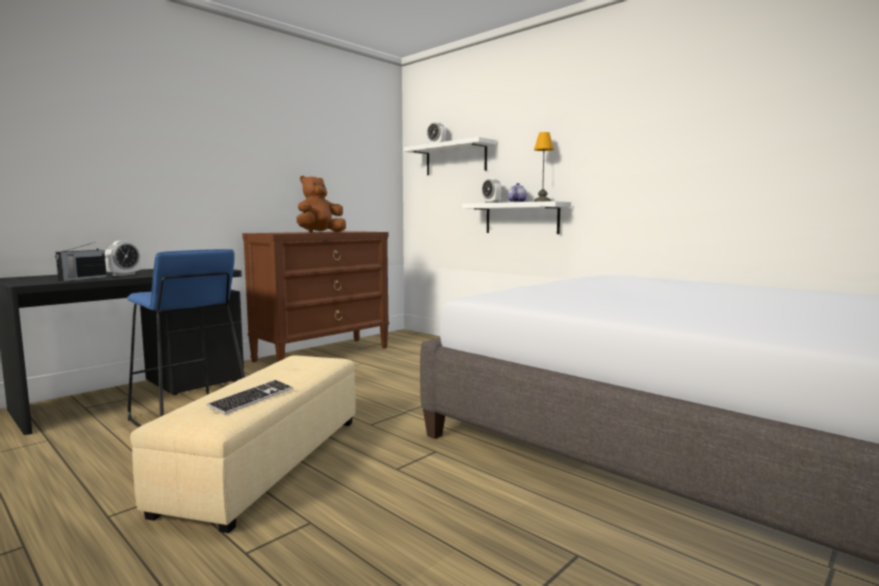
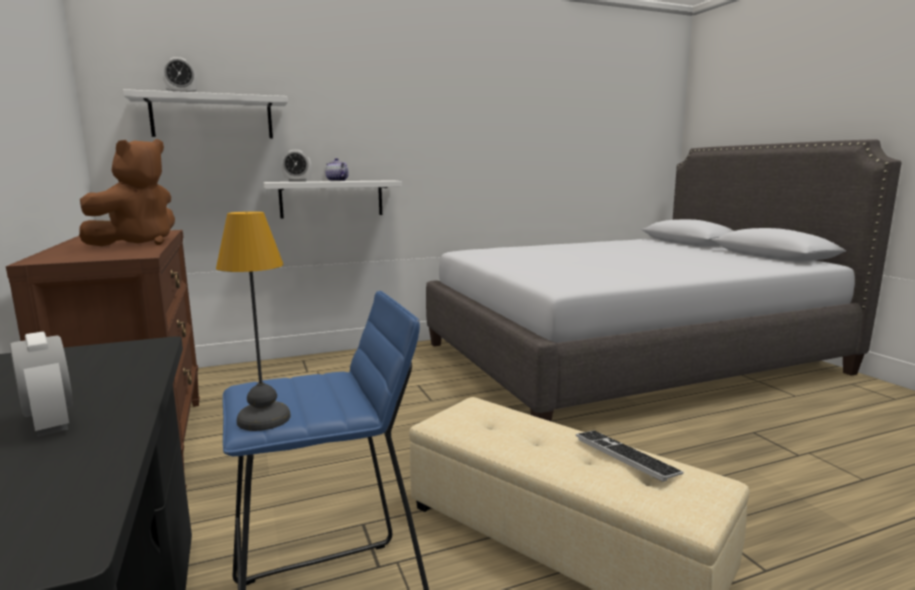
camera: 65 degrees left, 5 degrees up
(82, 279) = (65, 469): radio -> none
(320, 232) = (138, 243): brown plush toy -> brown plush toy turned 135 degrees counterclockwise
(542, 201) = (371, 180): table lamp -> table lamp (263, 418)

